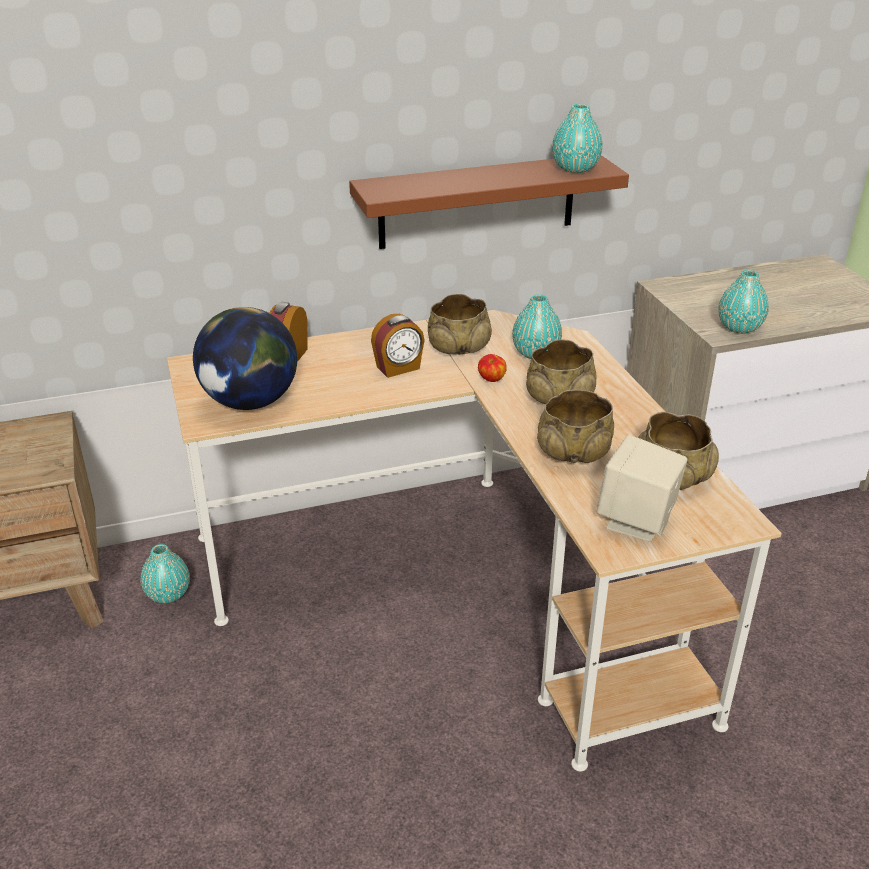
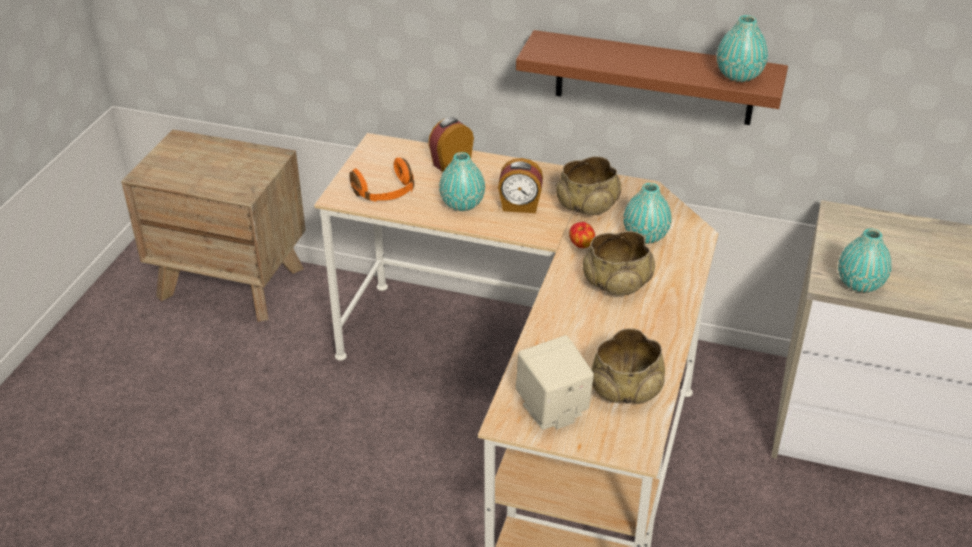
camera: 35 degrees right, 5 degrees up
(168, 594) = (323, 319): turquoise vase -> turquoise vase (462, 204)
(250, 402) = (385, 193): globe -> orange headphones
(574, 452) = (572, 334): beige bowl -> none

